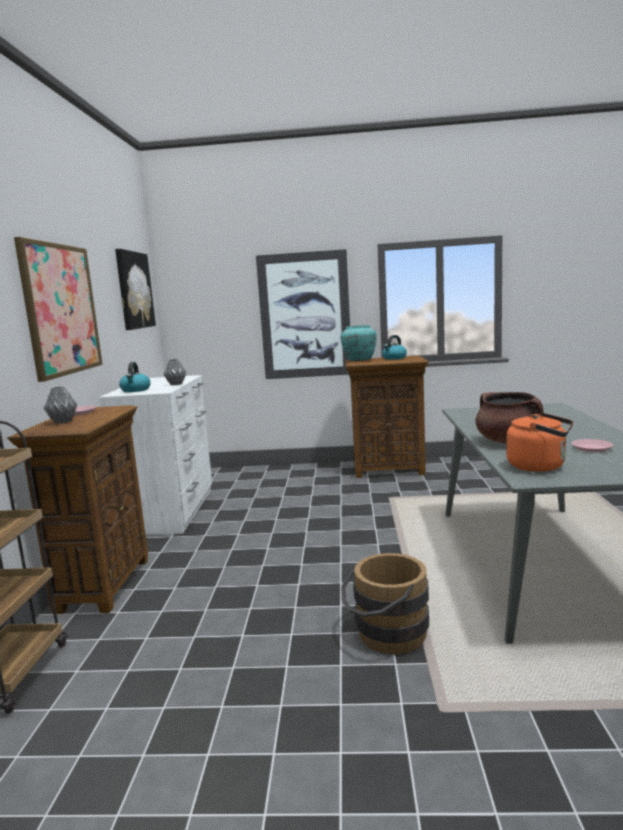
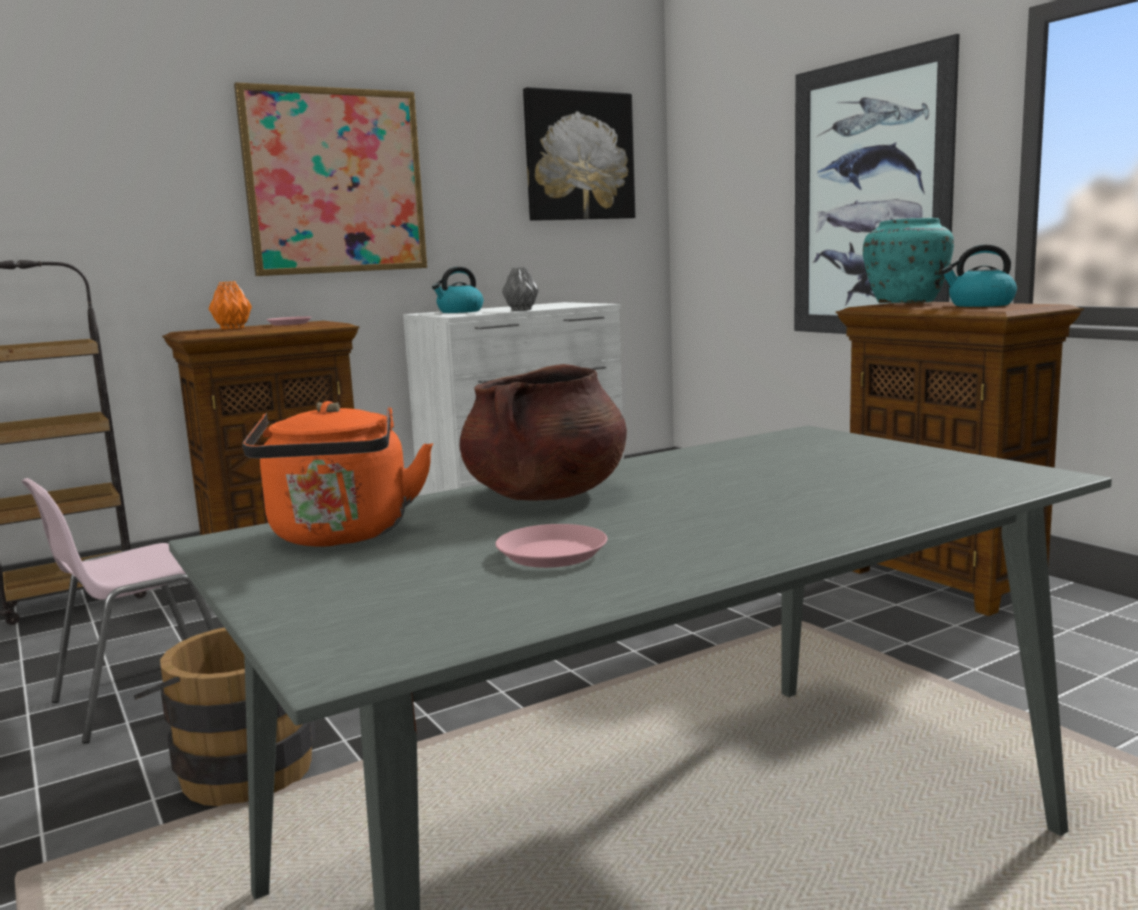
camera: 55 degrees right, 0 degrees up
(62, 422) = (232, 328): grey vase -> orange vase
(257, 657) = (143, 698): none -> pink chair

